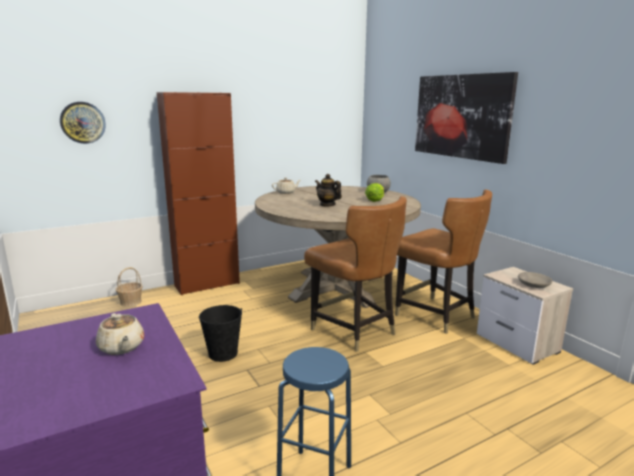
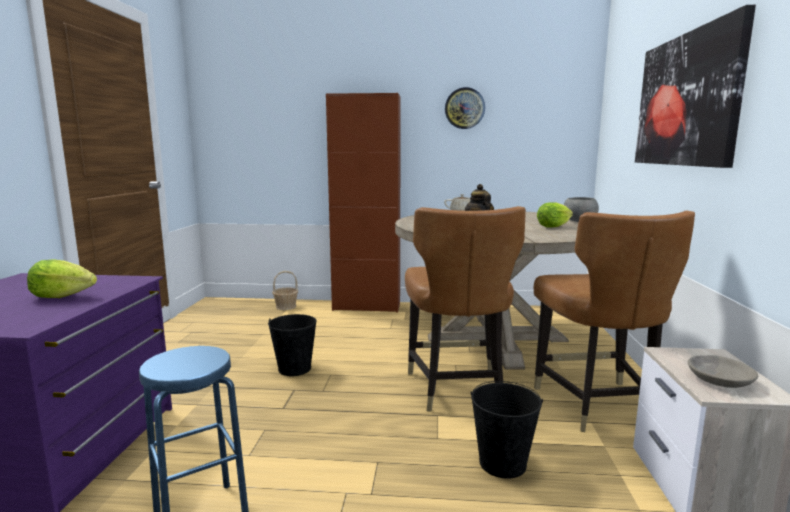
camera: 35 degrees right, 5 degrees down
(82, 122) = (266, 127): wall clock -> wall clock (464, 108)
(121, 347) = (62, 296): beige teapot -> lettuce
(431, 366) = (502, 463): none -> black bucket

